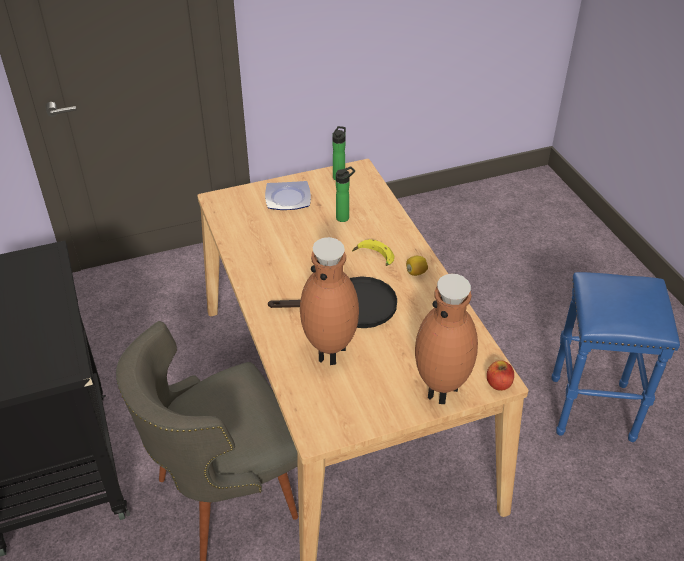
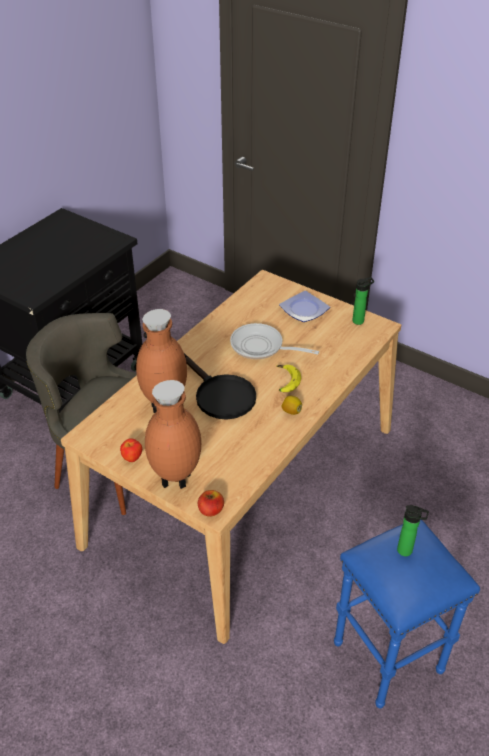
camera: 55 degrees right, 0 degrees up
(311, 249) = (261, 347): none -> frying pan
(344, 217) = (314, 346): bottle -> bottle (407, 551)
(383, 410) = (132, 458): none -> apple

